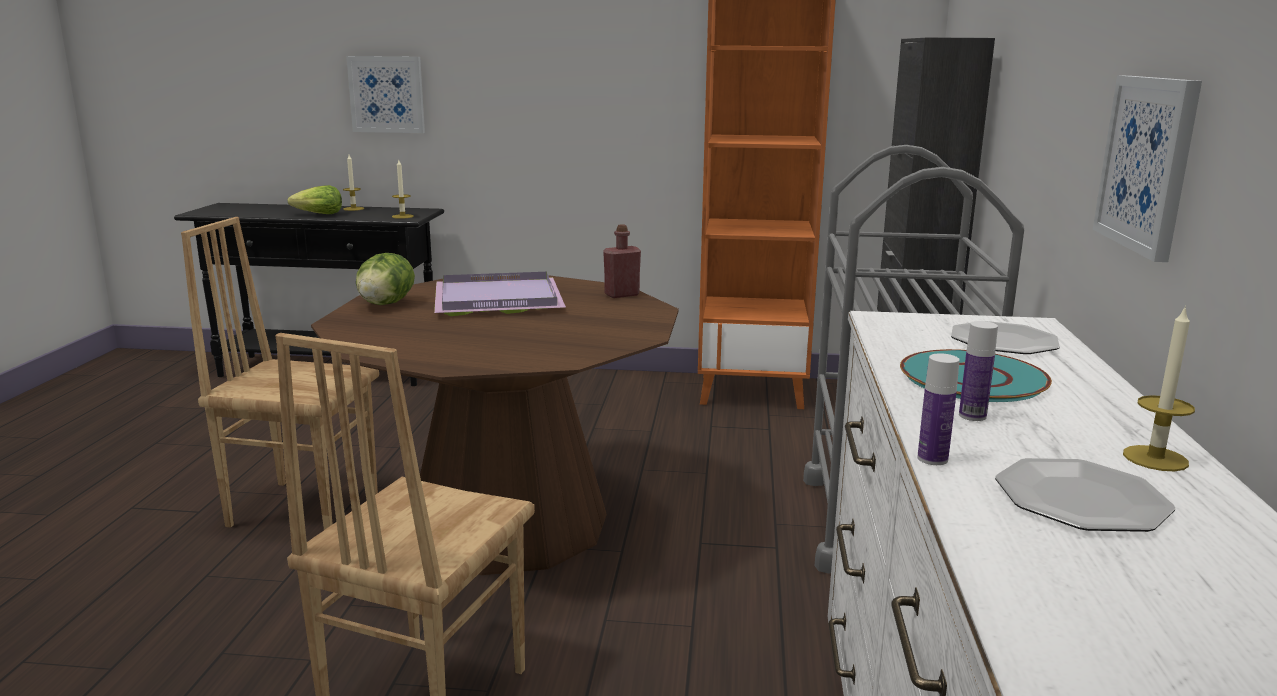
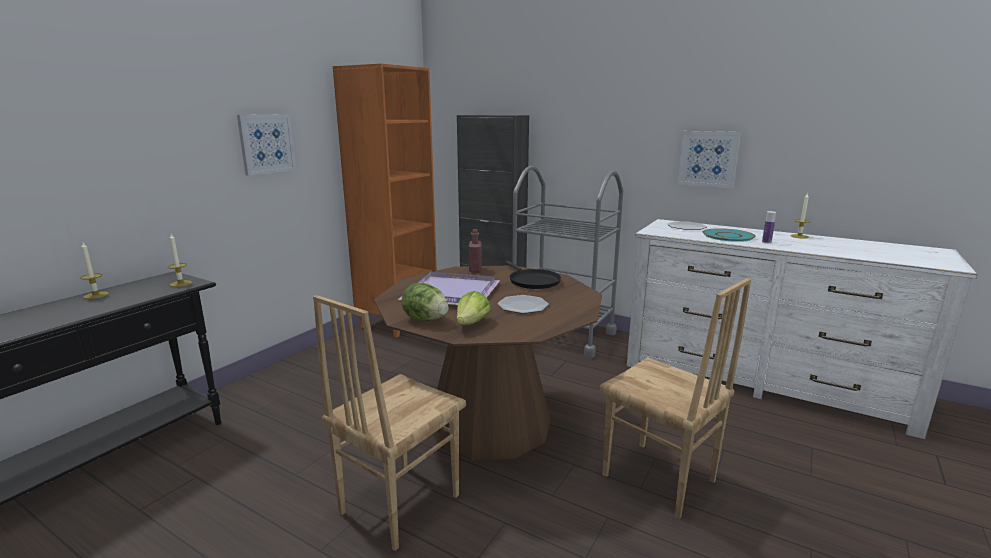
camera: 65 degrees left, 0 degrees up
(318, 214) = (91, 308): lettuce -> lettuce (472, 323)
(387, 94) = (97, 177): picture -> picture (266, 144)
(599, 326) = (532, 281): none -> black frying pan
(932, 459) = (806, 251): bottle -> none
(1081, 499) = (832, 246): plate -> plate (523, 306)

